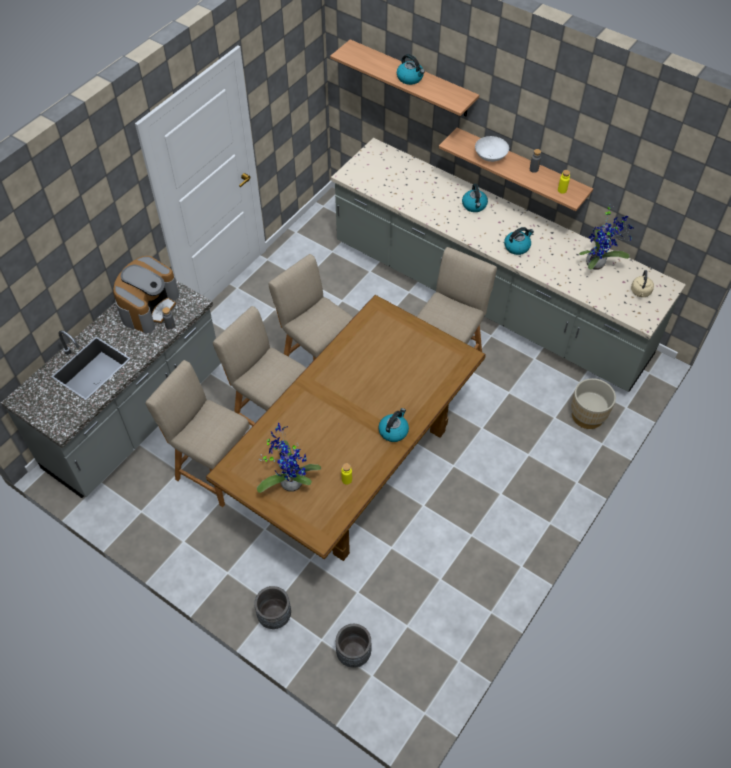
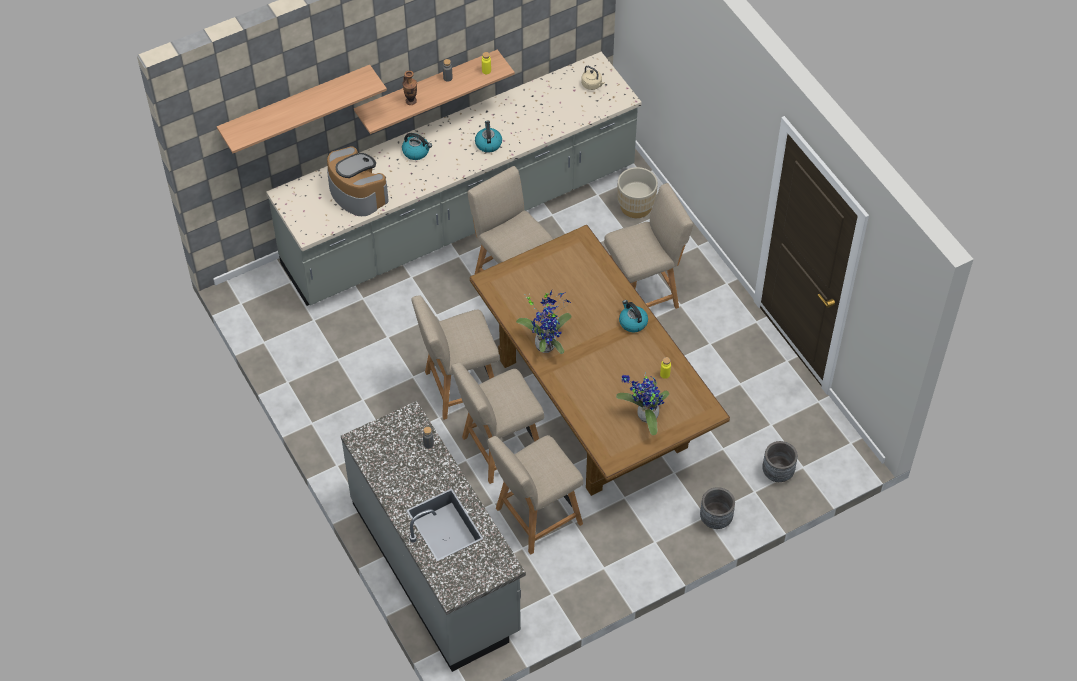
camera: 65 degrees left, 0 degrees up
(149, 307) = (393, 454): coffee machine -> coffee machine (357, 193)
(410, 78) = (311, 103): kettle -> none
(490, 157) = (411, 101): white bowl -> vase
(494, 459) = (644, 294): none -> beige chair
(597, 264) = (543, 97): potted plant -> potted plant (546, 343)

